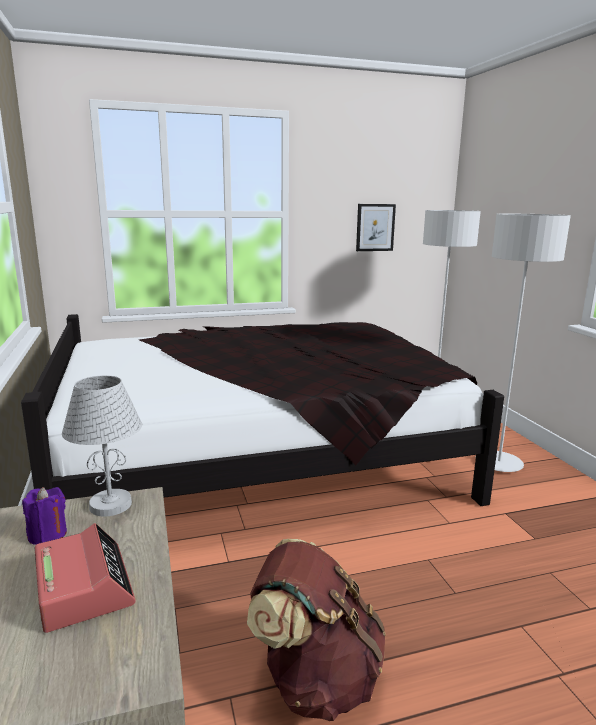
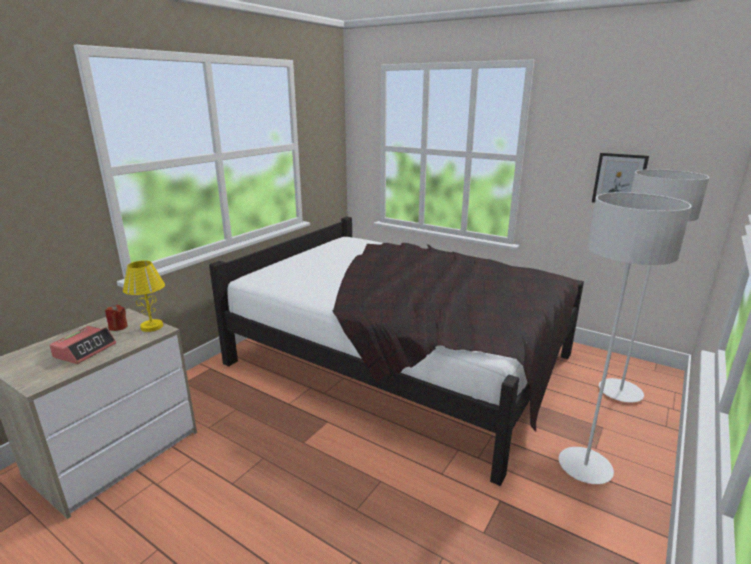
camera: 50 degrees right, 5 degrees up
(47, 535) = (118, 327): purple candle -> red candle
(111, 504) = (152, 326): white table lamp -> yellow table lamp
(316, 678) = (226, 481): brown backpack -> none

